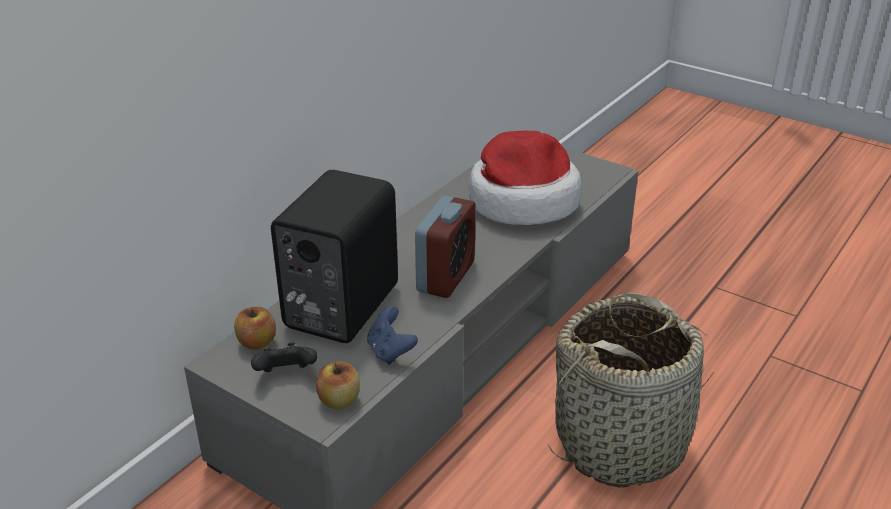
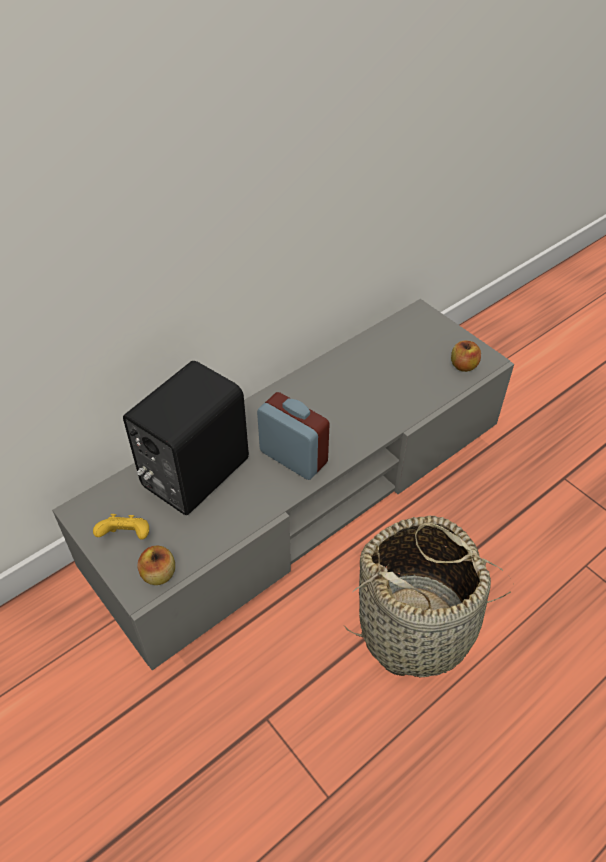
camera: 15 degrees right, 15 degrees up
(257, 342) = (115, 497): apple -> apple (463, 366)
(286, 374) = (127, 536): black game controller -> yellow game controller
(390, 351) = (218, 531): blue game controller -> none
(445, 276) = (293, 457): alarm clock -> alarm clock turned 90 degrees counterclockwise
(521, 201) = (392, 382): hat -> none

